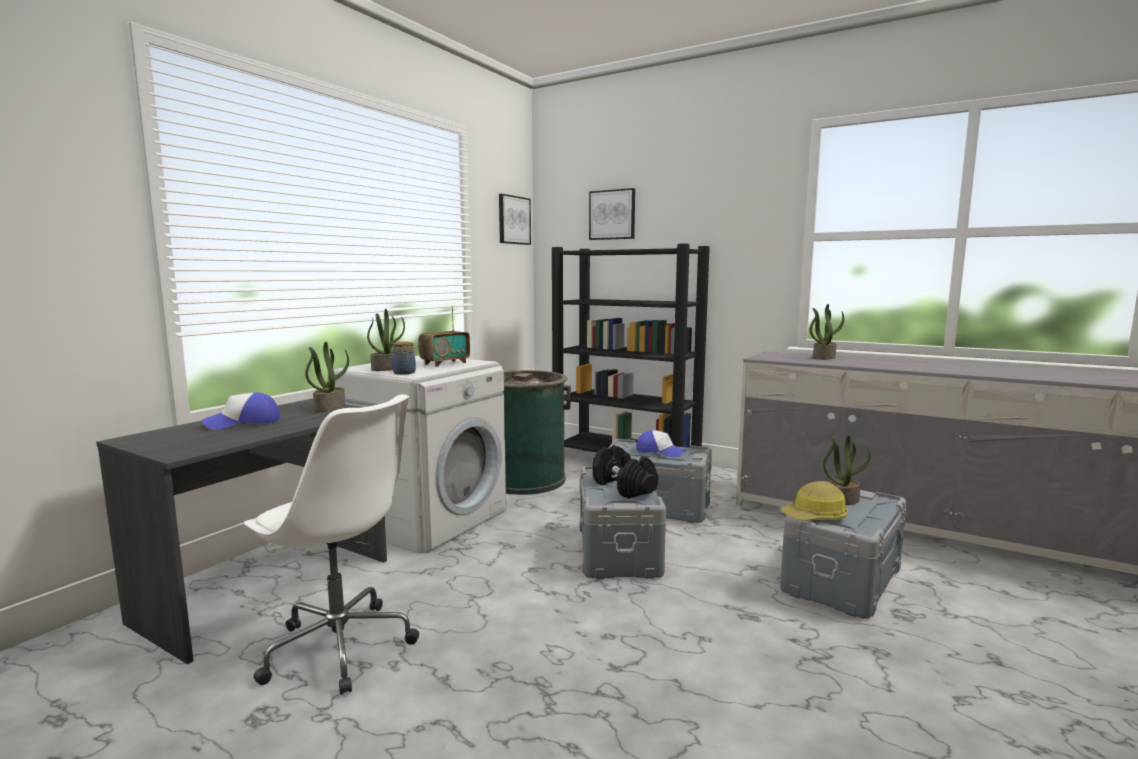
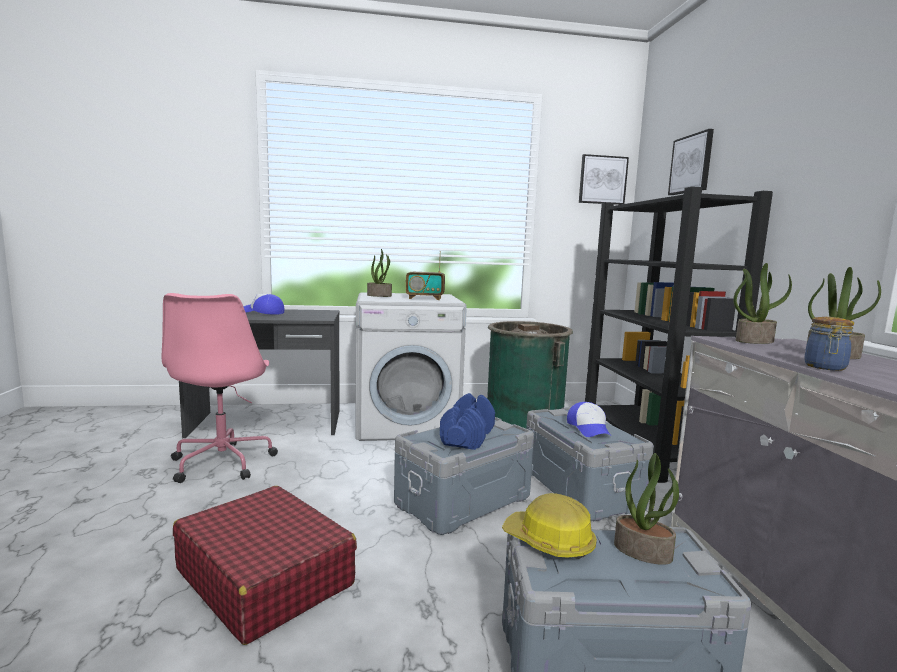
camera: 50 degrees right, 0 degrees up
(329, 408) = (320, 314): potted plant -> potted plant (754, 341)
(342, 649) = (222, 464): white office chair -> pink office chair
(404, 373) = (372, 298): jar -> jar (825, 367)
(624, 487) = (467, 437): black dumbbell -> blue dumbbell
(639, 677) = (264, 577): none -> red suitcase

